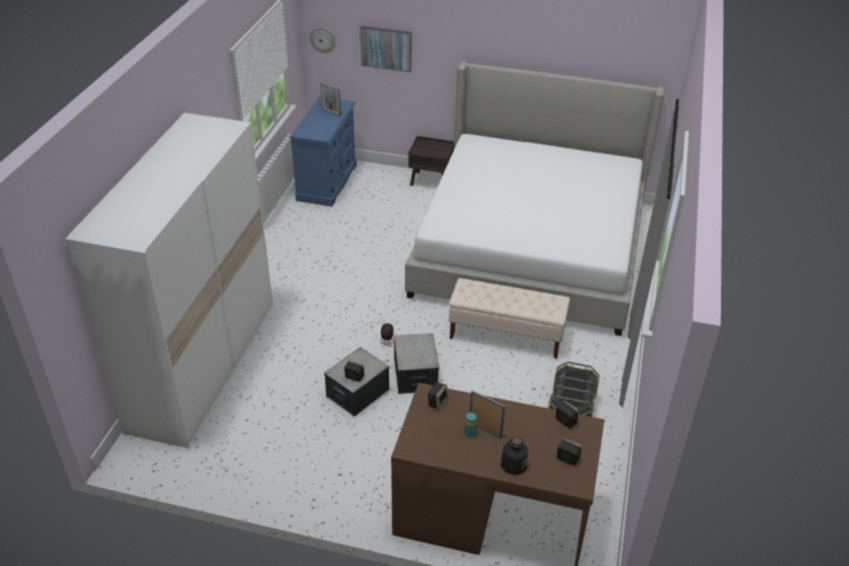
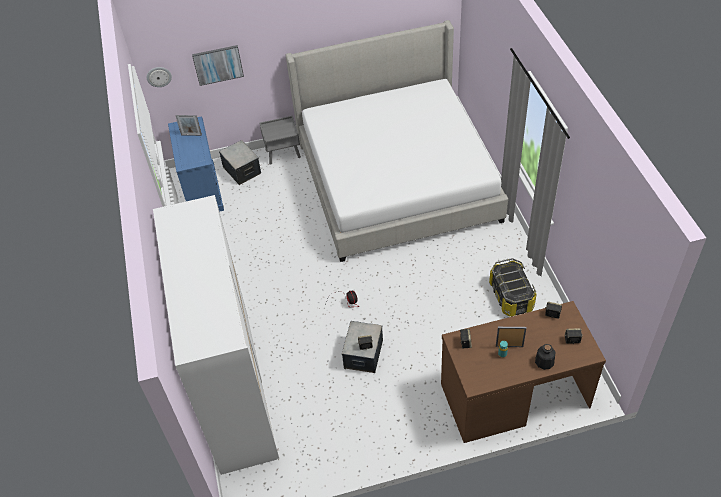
camera: 25 degrees left, 10 degrees up
(416, 375) = (392, 320): storage box -> storage box (242, 170)
(431, 181) = (283, 153): brown nightstand -> grey nightstand
(506, 336) = (430, 259): beige bench -> none

